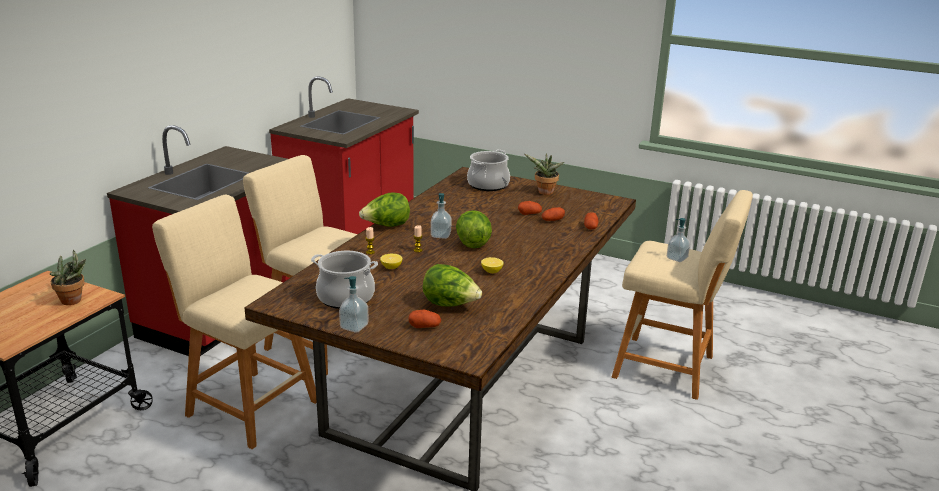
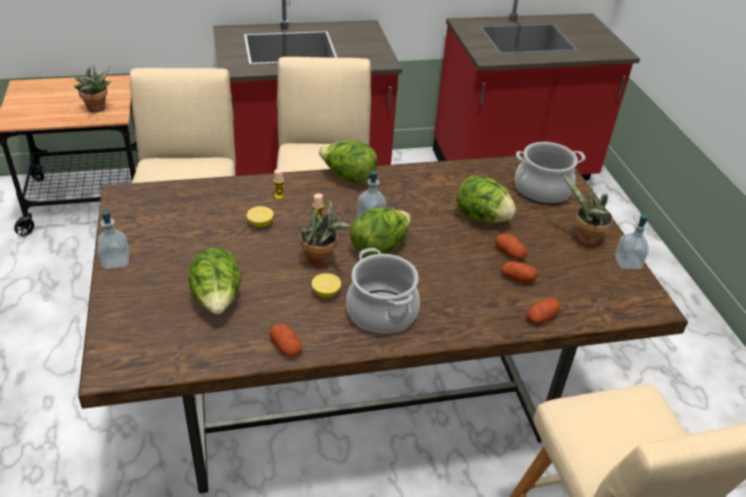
camera: 50 degrees right, 15 degrees up
(345, 297) = (169, 228): cooking pot -> cooking pot (381, 312)
(424, 326) = (155, 305): potato -> potato (286, 347)
(459, 262) = (322, 260): none -> potted plant
(487, 208) = (481, 217): none -> lettuce
(677, 258) = (626, 439): soap dispenser -> soap dispenser (627, 262)

